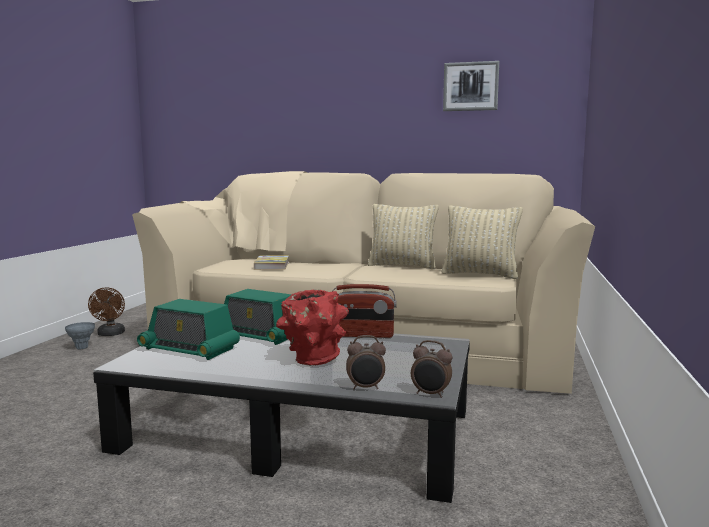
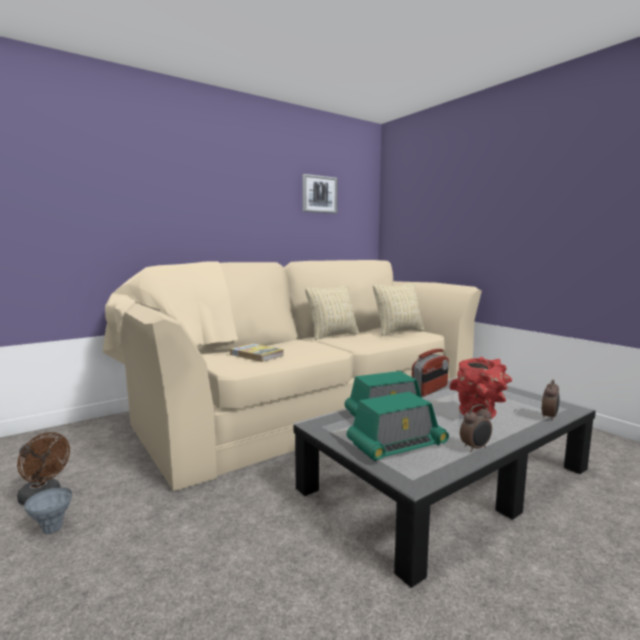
camera: 50 degrees left, 0 degrees up
(430, 394) = (571, 407): alarm clock -> alarm clock (475, 448)

